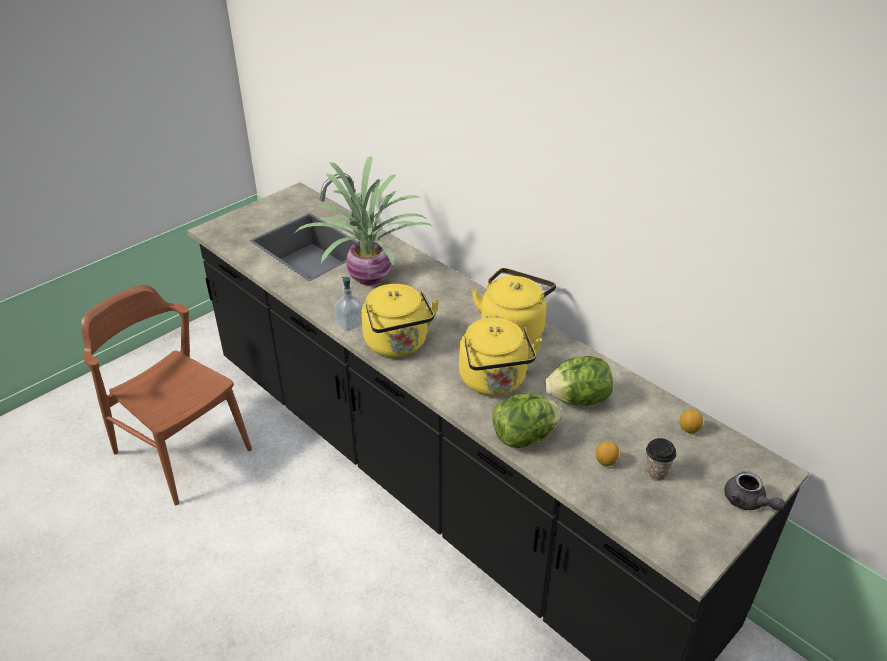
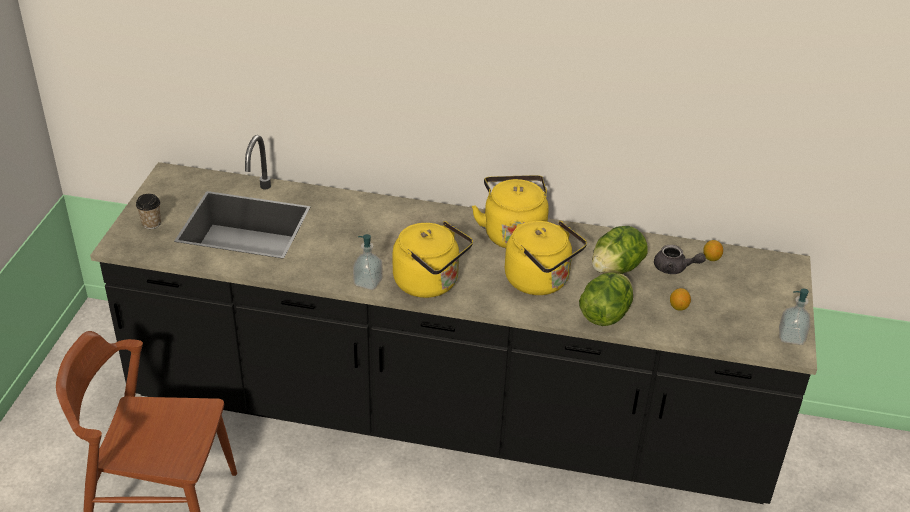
camera: 35 degrees left, 0 degrees up
(370, 276) = (338, 231): potted plant -> none
(656, 472) = (718, 299): cup -> cup (151, 223)
(703, 547) = (791, 337): none -> soap dispenser
(748, 502) = (791, 293): grey teapot -> grey teapot (674, 268)

